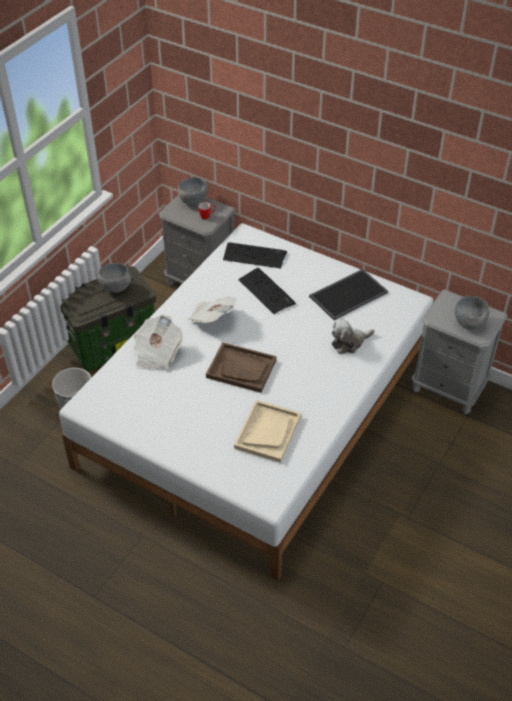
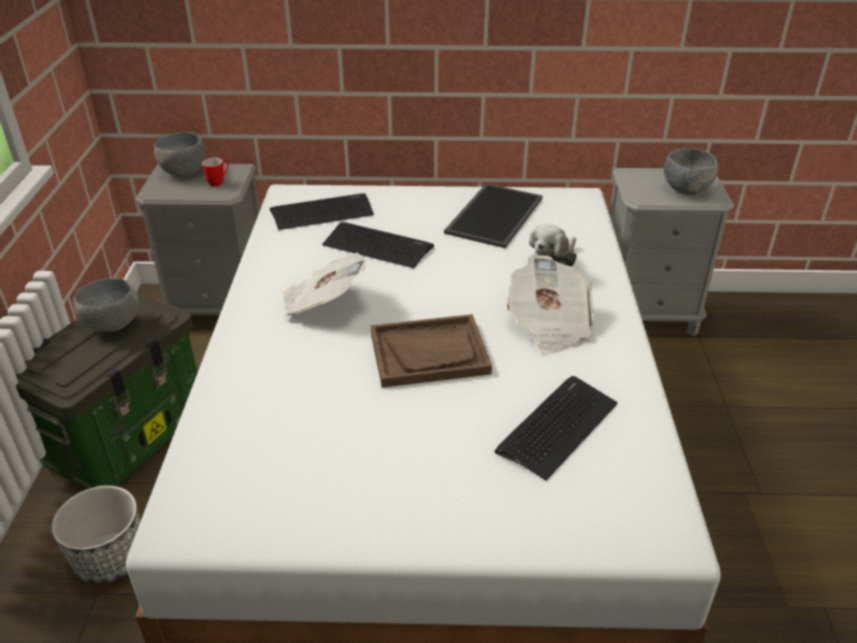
camera: 30 degrees left, 10 degrees down
(157, 353) = (265, 384): newspaper -> newspaper (549, 325)
(268, 432) = (557, 427): beige tray -> keyboard

